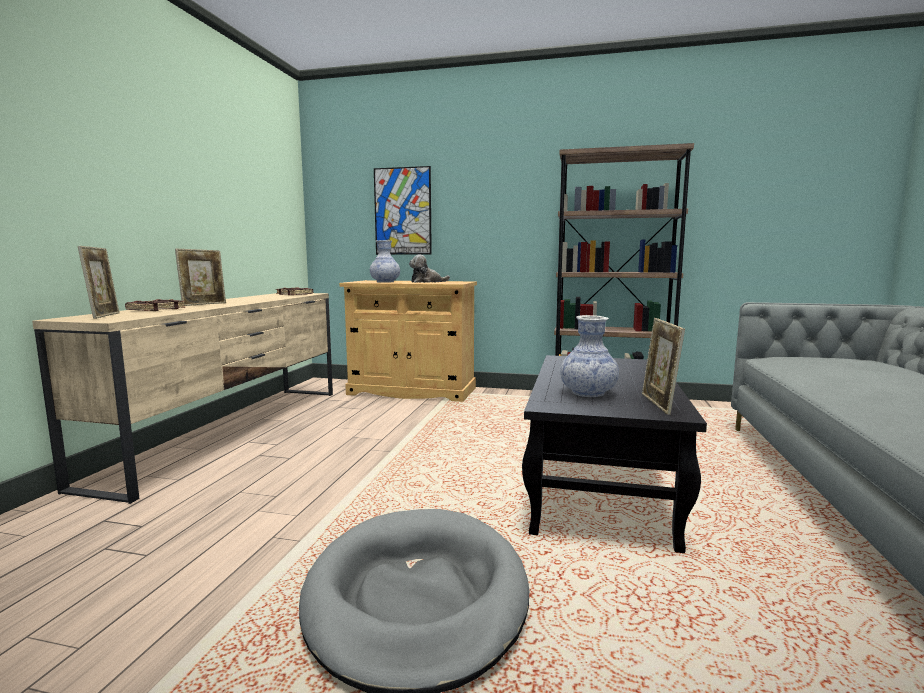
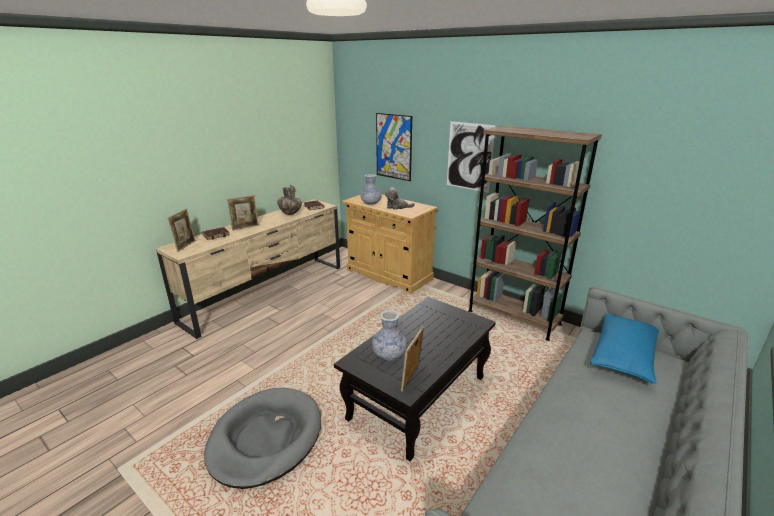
camera: 25 degrees right, 15 degrees up
(265, 297) = (290, 213): none -> vase
(517, 207) = (469, 156): none -> picture
(828, 361) = (623, 356): none -> blue pillow

